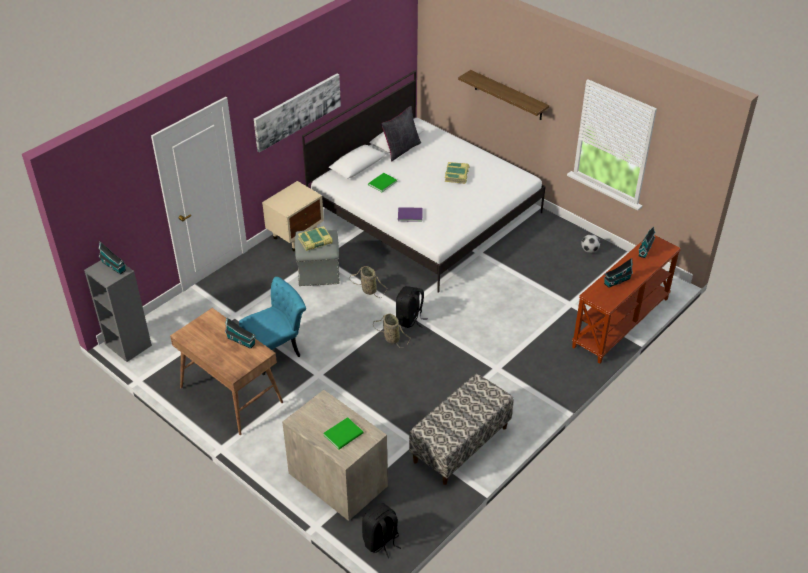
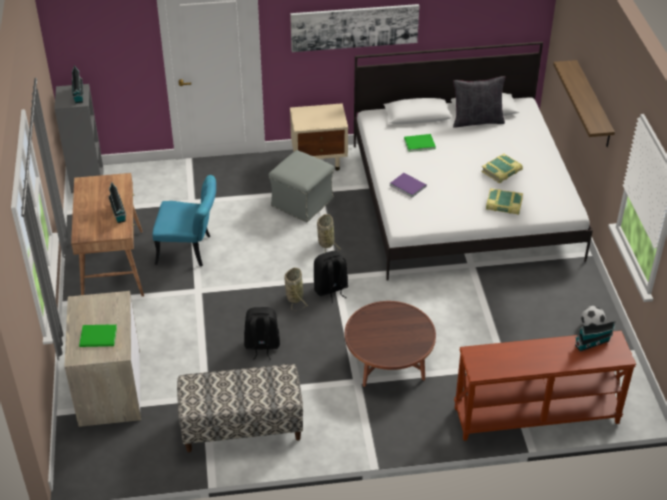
camera: 40 degrees right, 0 degrees up
(315, 241) = (299, 166): book -> book (503, 205)
(381, 541) = (82, 461): black backpack -> black backpack (262, 346)
(500, 343) = (388, 360): none -> brown coffee table
(616, 281) = (516, 356): toy house -> none

